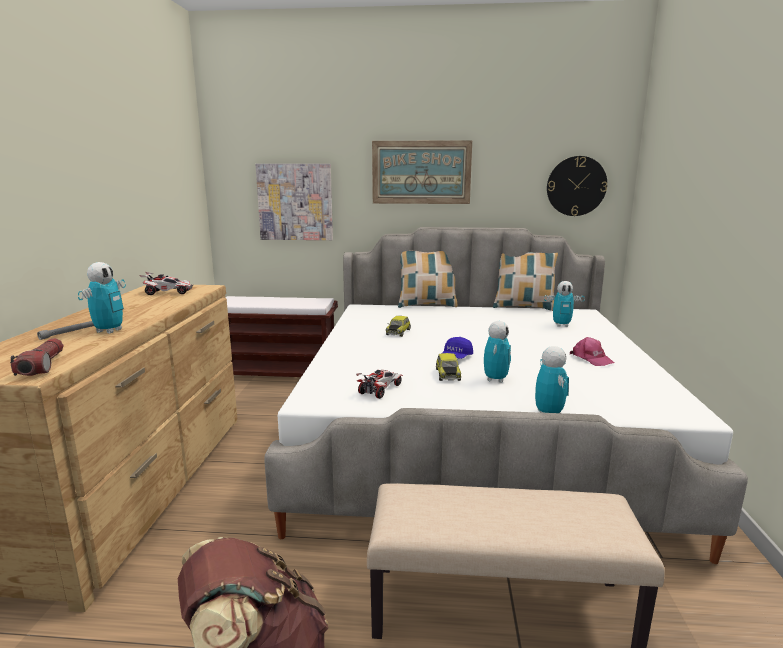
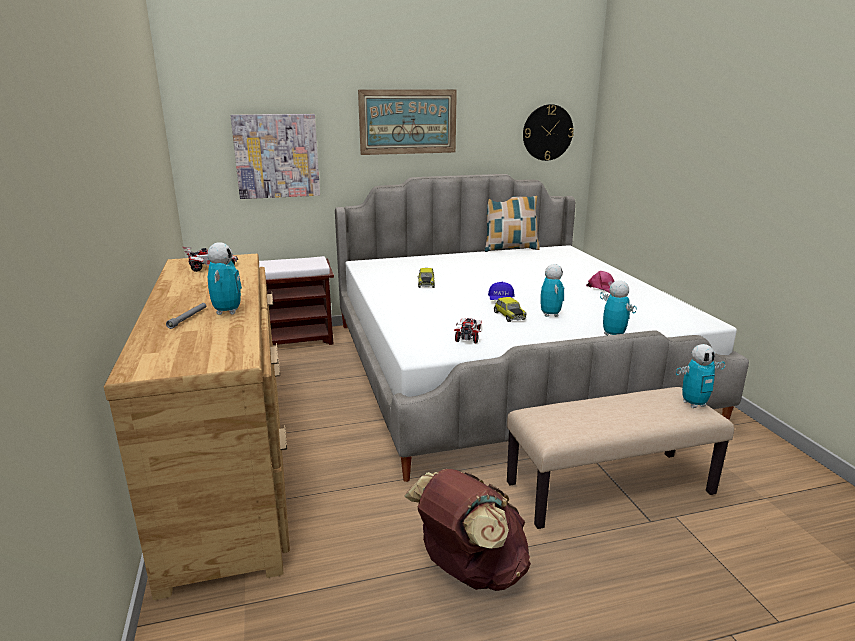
camera: 20 degrees left, 5 degrees up
(42, 366) = (228, 351): flashlight -> none
(427, 305) = (423, 255): pillow -> none
(561, 325) = (556, 262): toy robot -> toy robot (694, 404)

